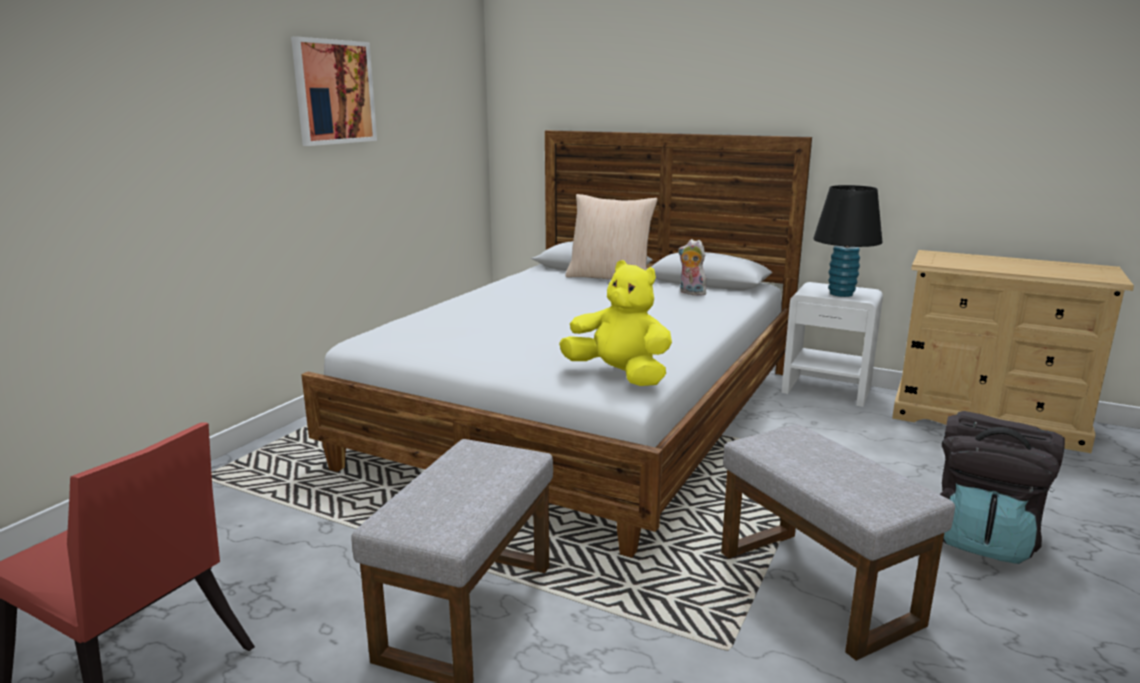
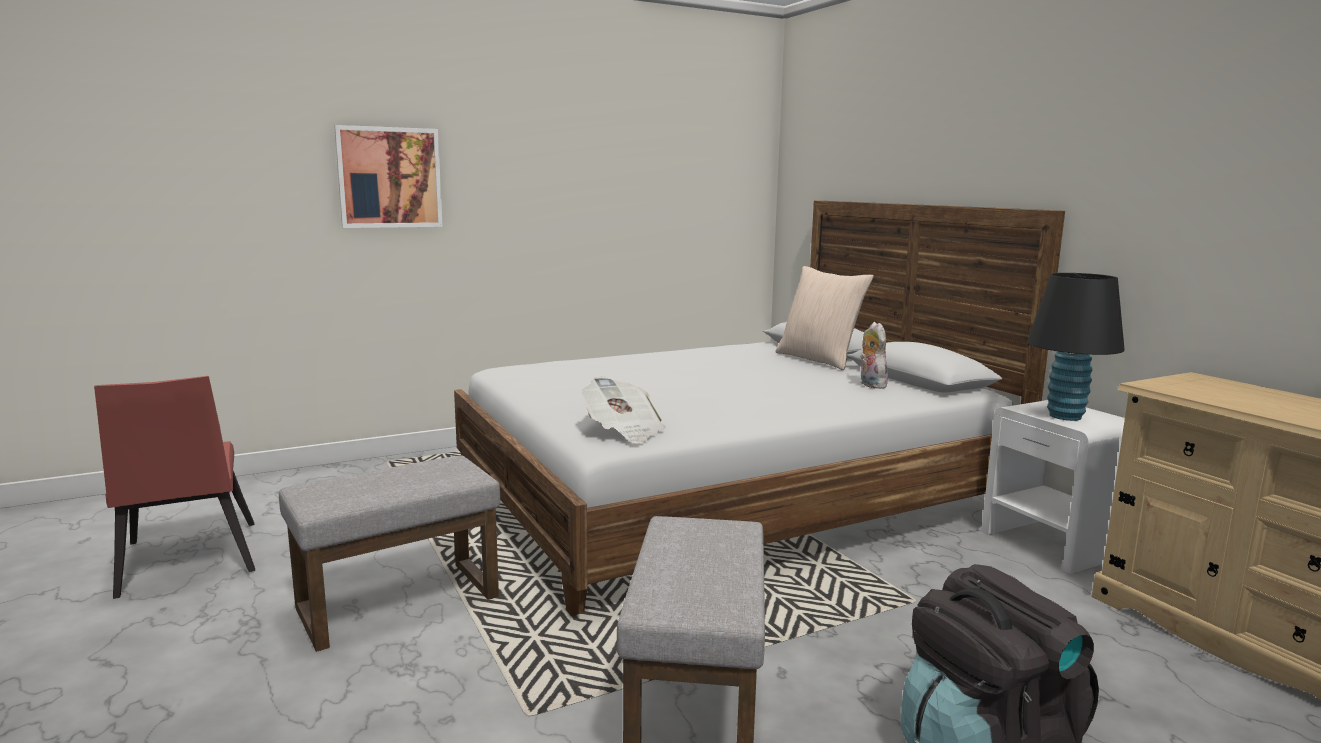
camera: 35 degrees right, 5 degrees down
(334, 92) = (573, 156): picture -> picture (389, 177)
(619, 375) = (623, 431): yellow plush toy -> newspaper

